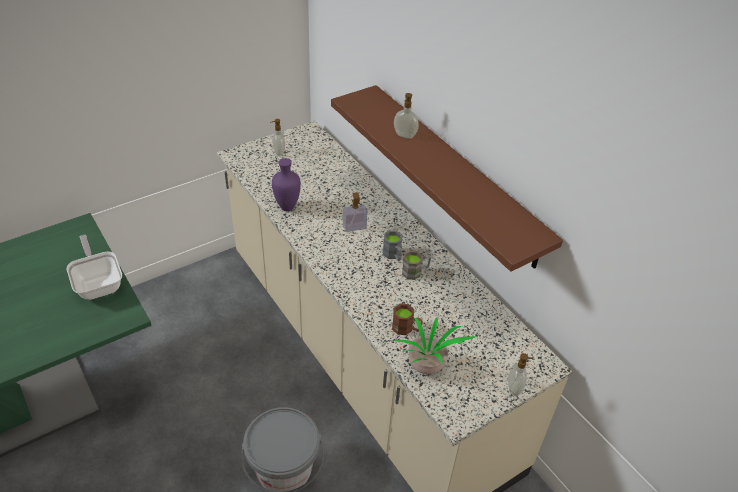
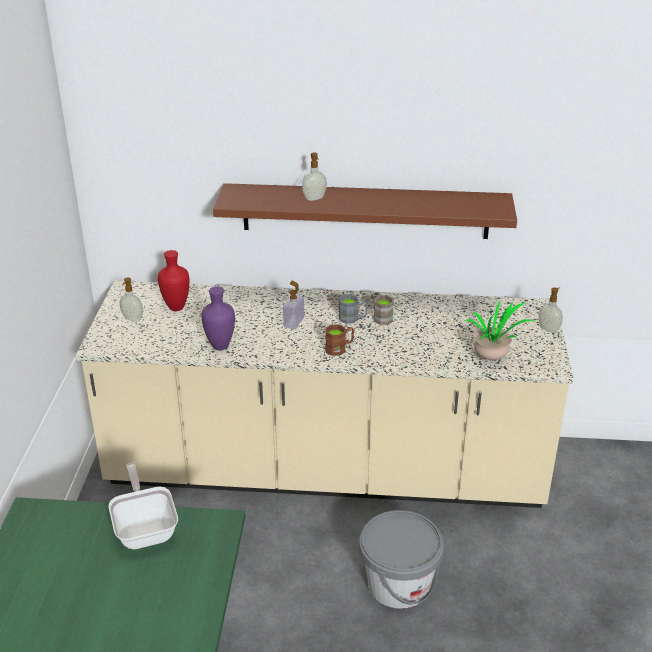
camera: 50 degrees left, 10 degrees down
(99, 283) = (145, 528): frying pan -> frying pan turned 60 degrees clockwise
(313, 163) = (177, 307): none -> red vase
(406, 329) = (442, 349): brown mug -> brown mug (339, 348)

